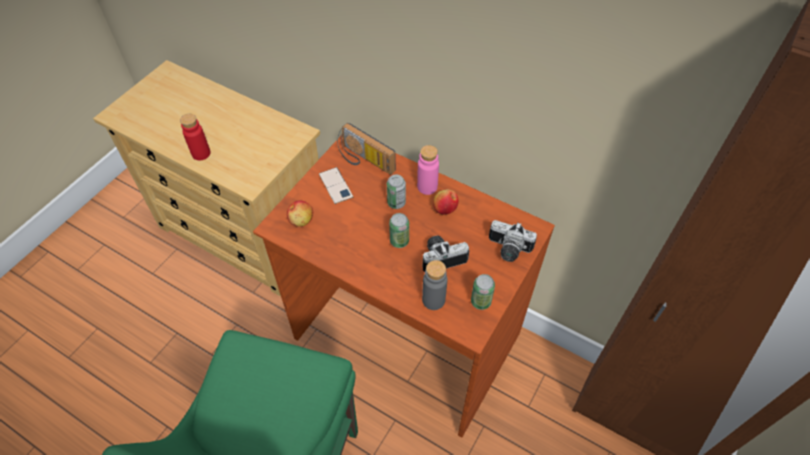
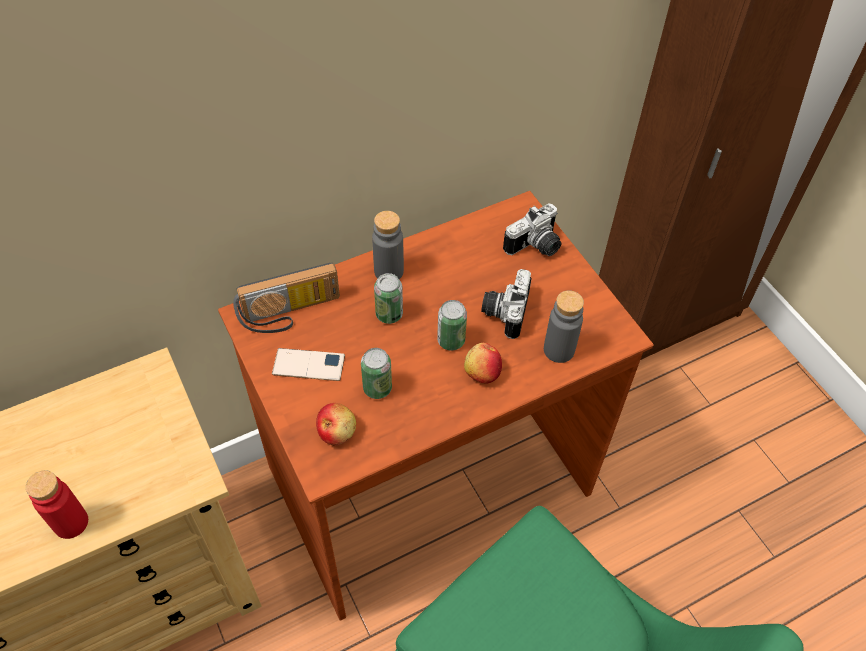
camera: 60 degrees left, 0 degrees up
(427, 187) = (389, 271): pink bottle -> grey bottle
(444, 208) = (434, 271): apple -> apple (482, 372)
(480, 301) = (588, 307): can -> can (377, 388)

